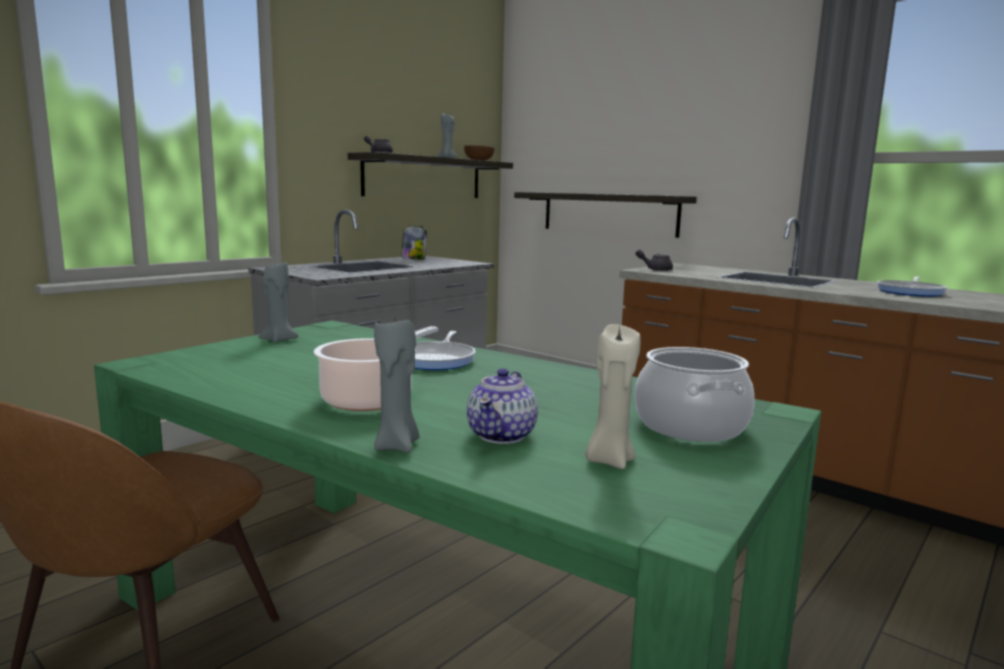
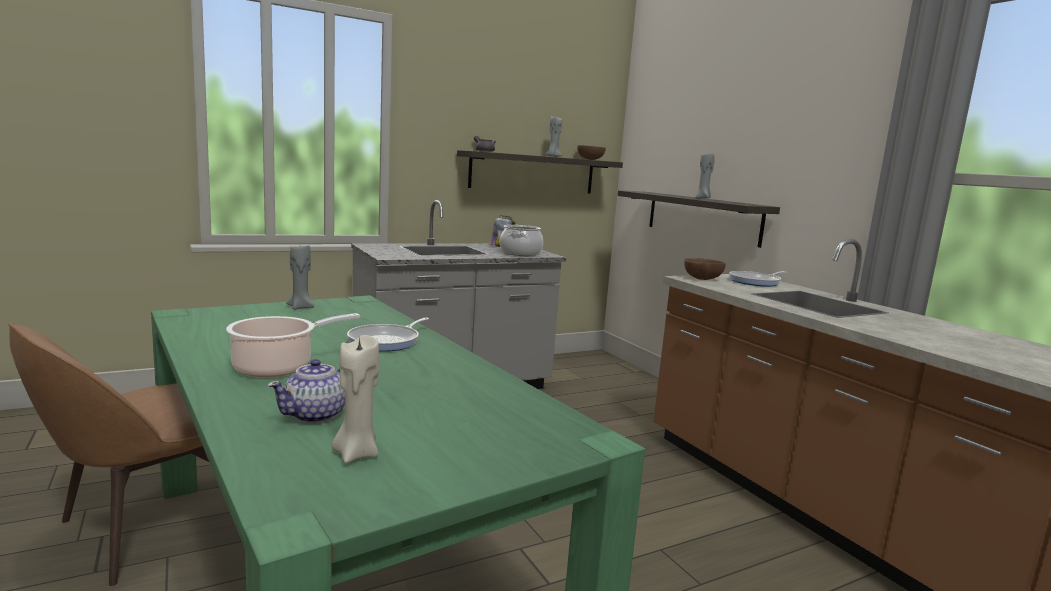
camera: 20 degrees right, 0 degrees up
(397, 446) = (227, 408): grey candle -> grey candle (703, 198)
(655, 270) = (702, 279): grey teapot -> brown bowl
(689, 425) = (485, 437): cooking pot -> cooking pot (520, 253)
(911, 292) = (950, 337): frying pan -> frying pan (756, 282)

